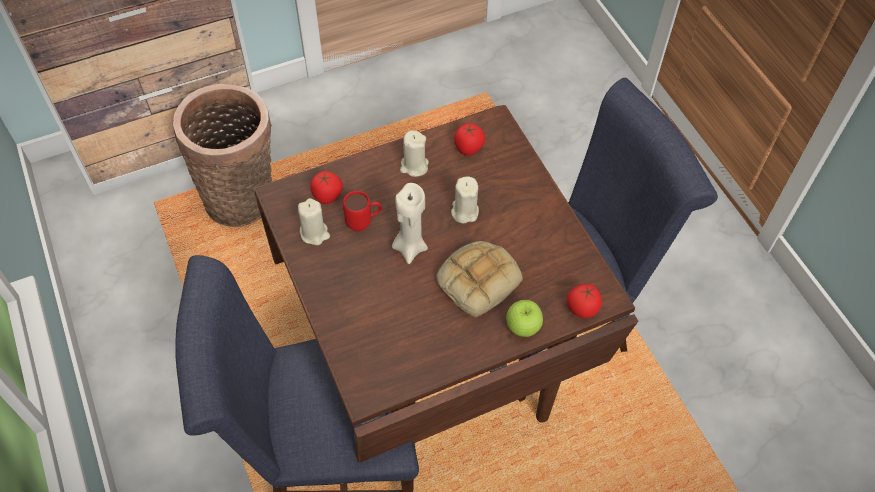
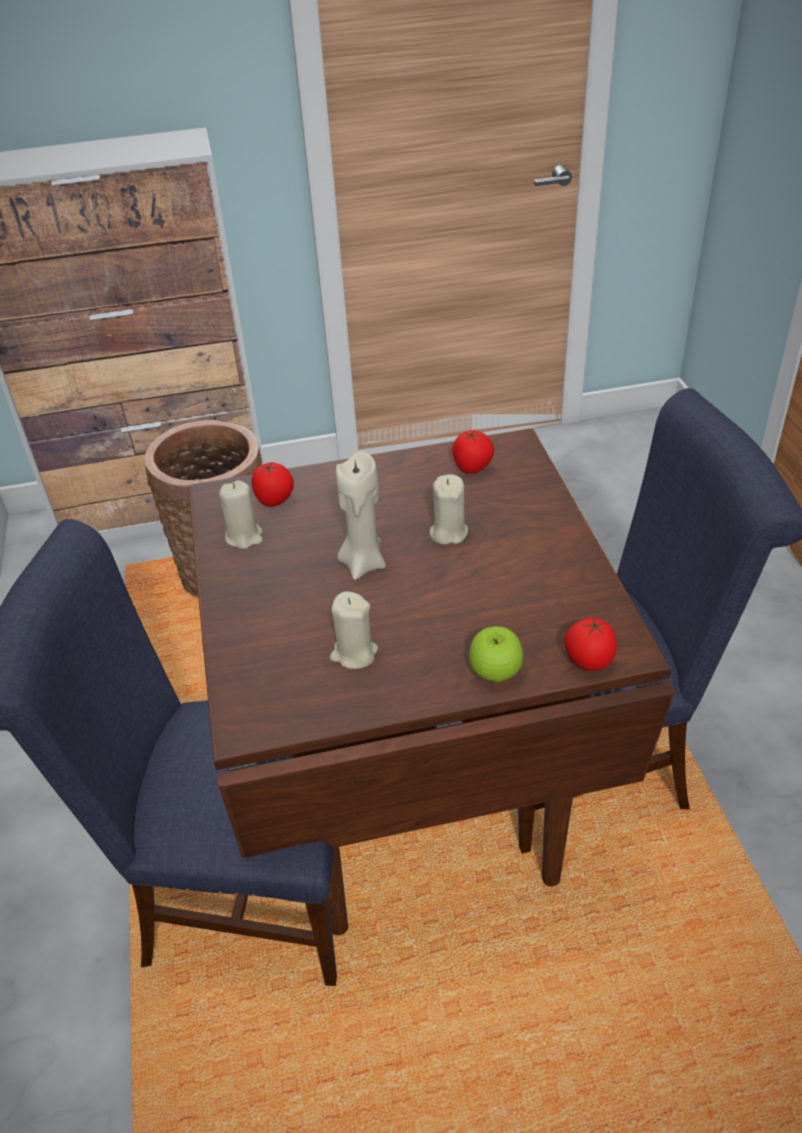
camera: 15 degrees right, 15 degrees down
(364, 223) = (311, 532): red mug -> none
(414, 166) = (396, 479): beige candle -> beige candle (354, 653)
(478, 279) = (446, 609): bread -> none

